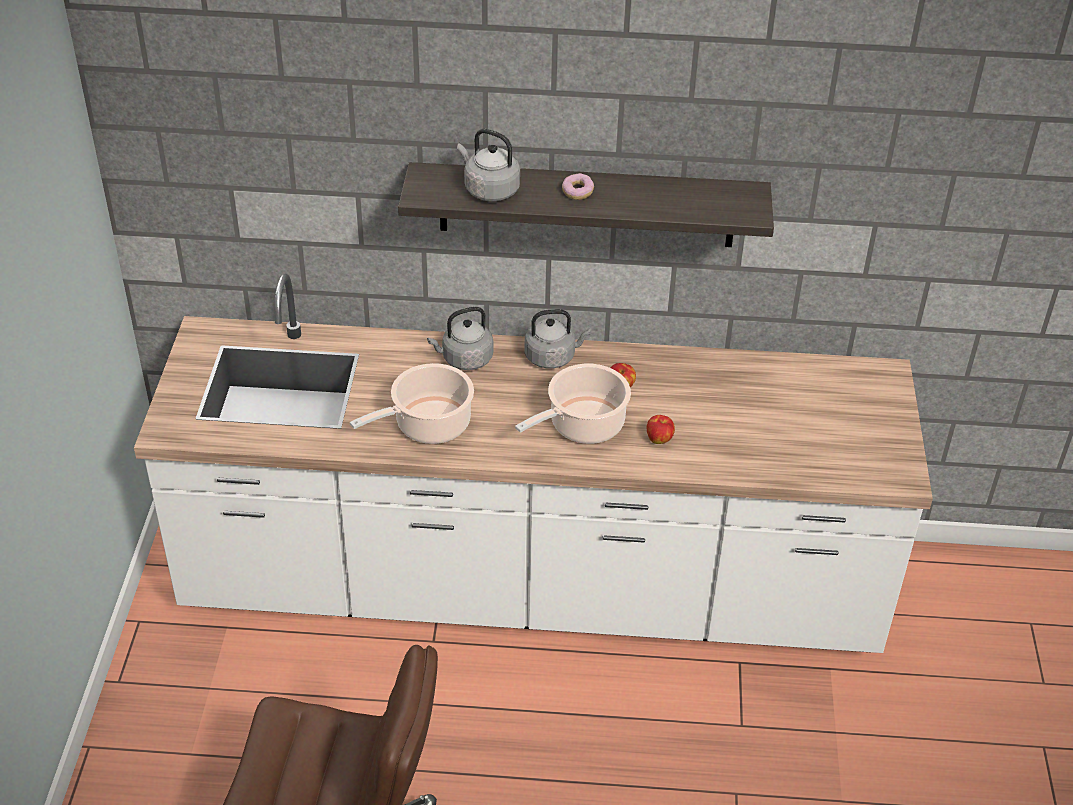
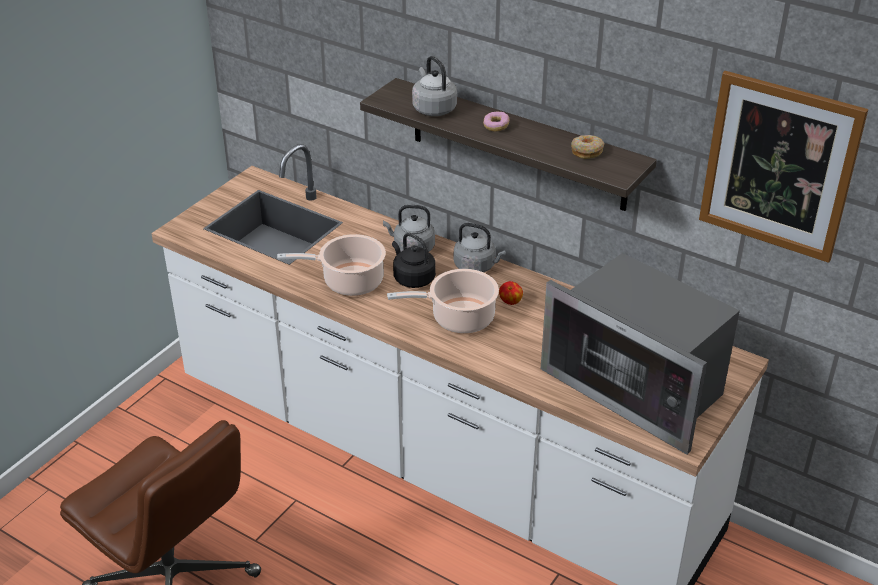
camera: 30 degrees right, 5 degrees down
(495, 396) = (412, 278): none -> black kettle
(659, 439) = (508, 347): apple -> none
(696, 194) = (586, 151): none -> donut
(817, 435) = (638, 387): none -> microwave
(917, 158) = (779, 166): none -> picture

